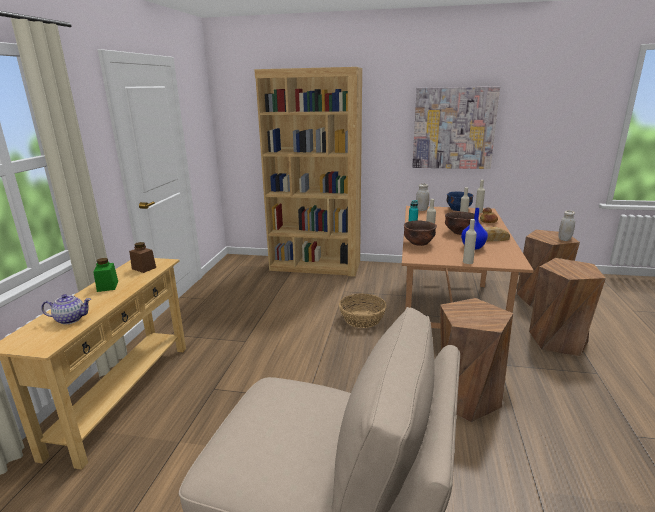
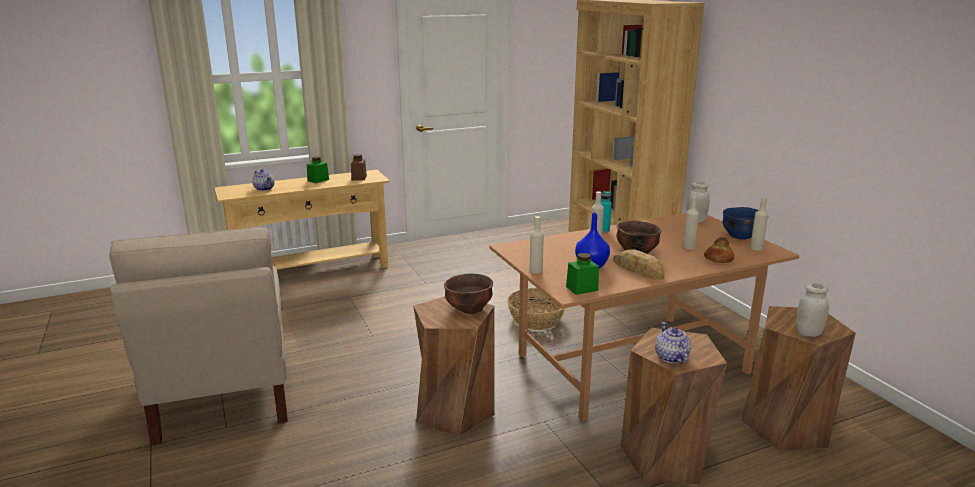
camera: 55 degrees right, 0 degrees up
(419, 243) = (559, 241): brown bowl -> brown bowl (469, 309)
(453, 128) = (800, 110): picture -> none
(510, 258) = (582, 288): none -> green jar
(584, 273) = (671, 357): none -> teapot

